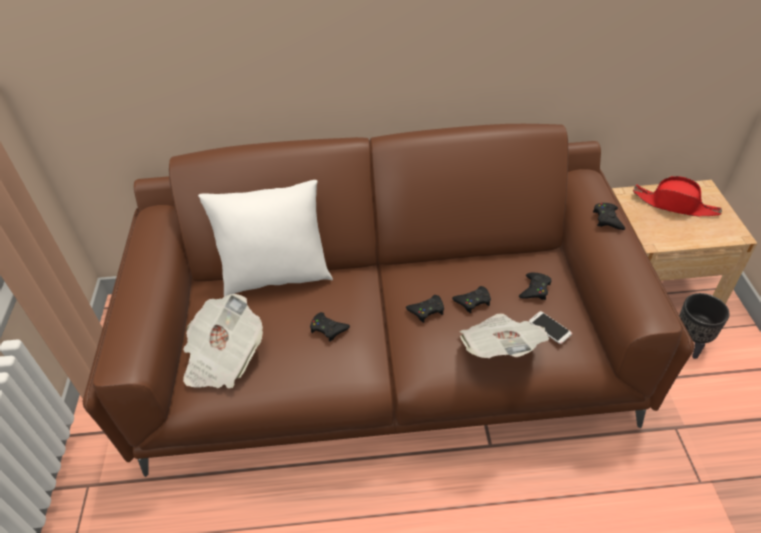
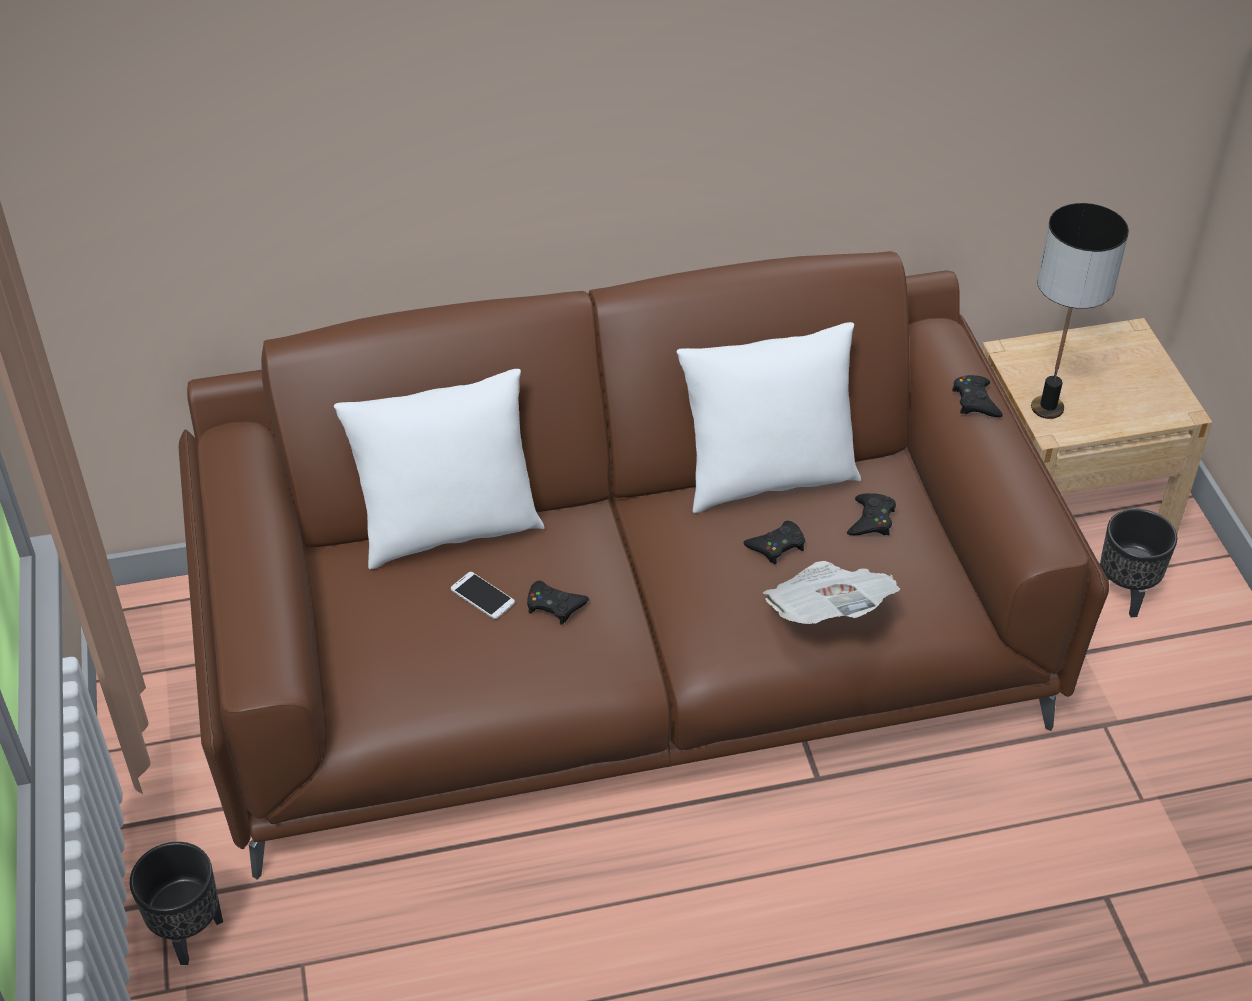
camera: 10 degrees left, 0 degrees up
(96, 510) = (189, 935): none -> black planter
(223, 358) = (394, 663): newspaper -> none
(426, 310) = (706, 565): black game controller -> none
(472, 259) = (766, 478): none -> white pillow
(550, 328) = (899, 577): phone -> phone (482, 596)
(651, 228) = (1047, 408): none -> table lamp
(675, 205) = (1085, 366): red hat -> none

